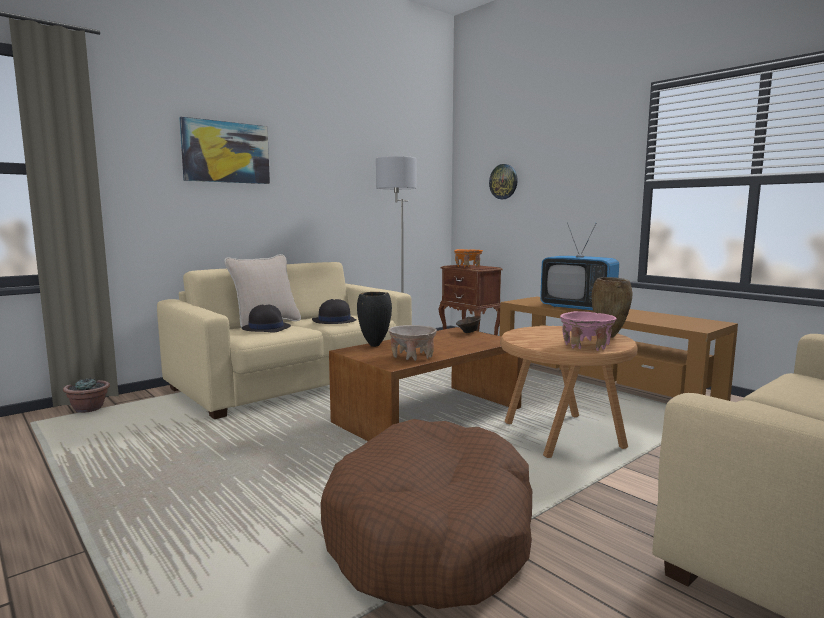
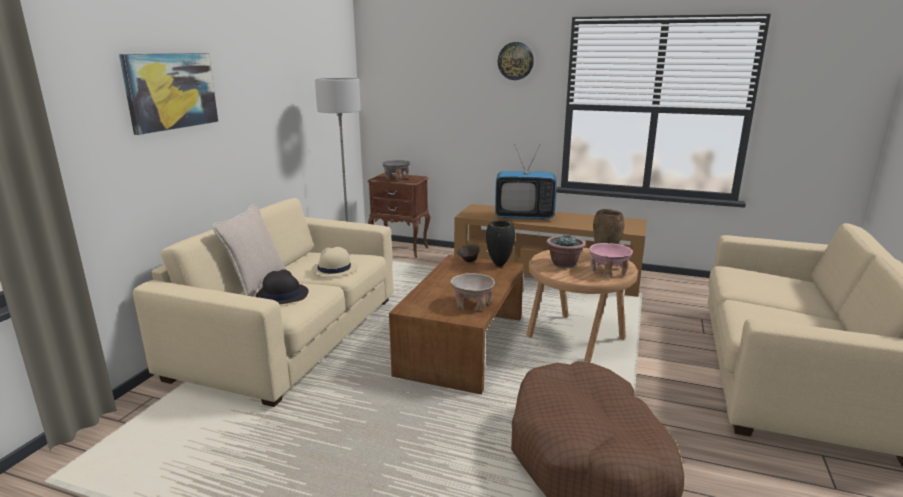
camera: 30 degrees left, 10 degrees up
(89, 409) = (97, 439): potted plant -> potted plant (564, 264)
(334, 321) = (334, 269): black hat -> beige hat
(374, 346) = (419, 296): black vase -> black vase (499, 265)
(468, 266) = (396, 178): orange bowl -> grey bowl
(503, 181) = (422, 92): wall clock -> wall clock (515, 61)

